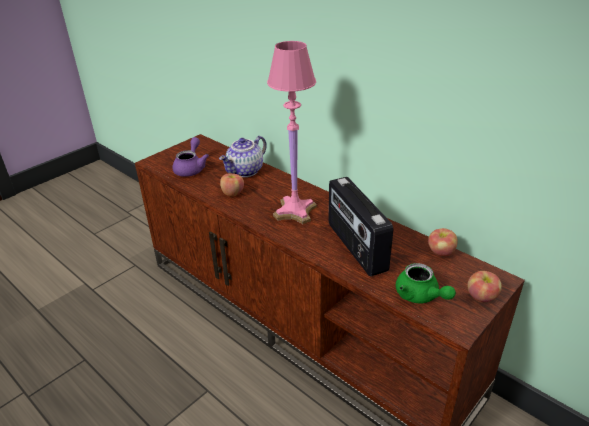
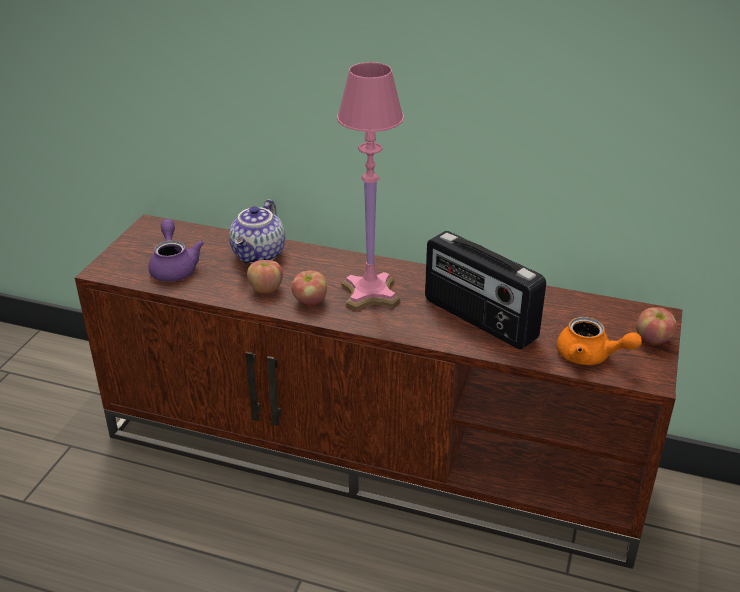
camera: 25 degrees left, 0 degrees up
(420, 296) = (590, 356): green teapot -> orange teapot
(441, 252) = (579, 301): apple -> apple (310, 301)

